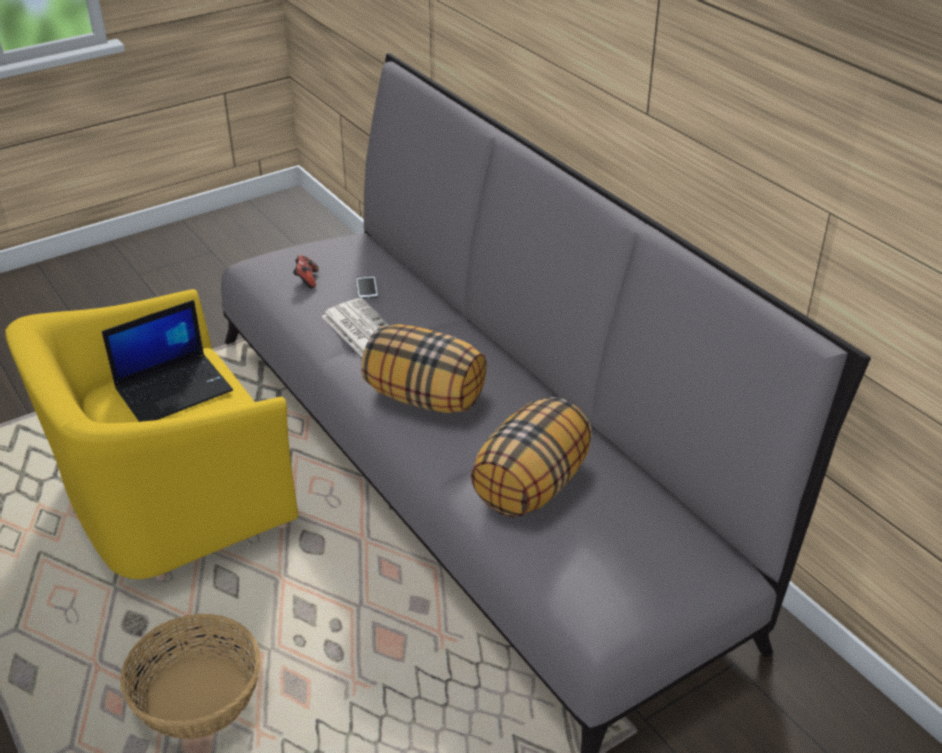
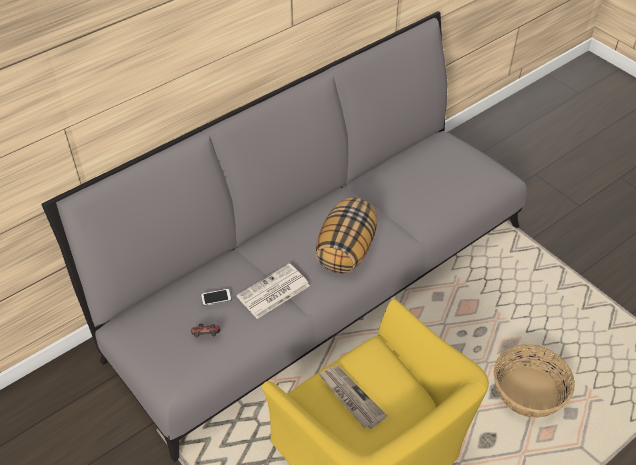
camera: 95 degrees left, 10 degrees up
(174, 388) = (350, 398): laptop -> newspaper
(531, 486) = (416, 199): pillow -> none

